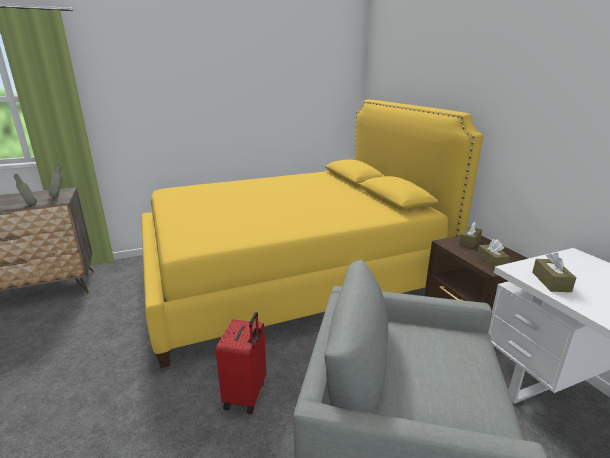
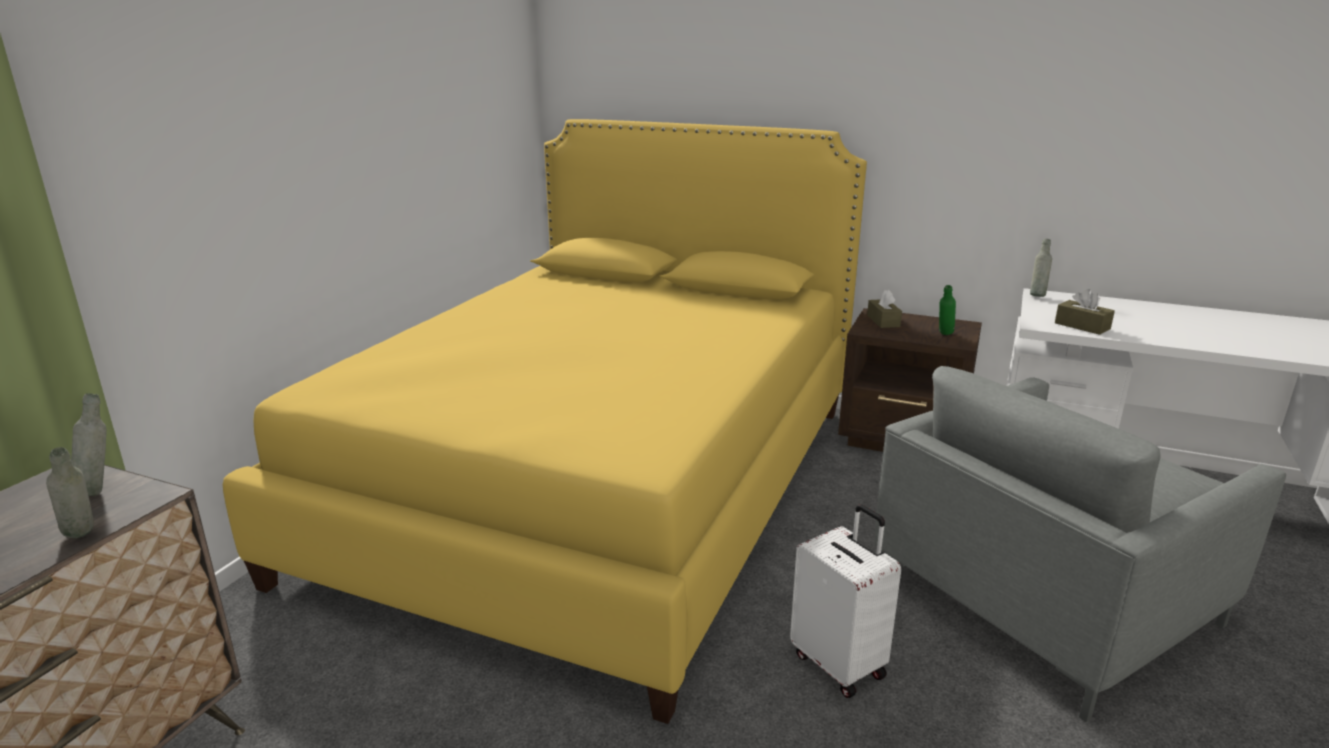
camera: 45 degrees left, 0 degrees up
(246, 395) = (840, 664): red suitcase -> white suitcase
(491, 261) = (944, 335): brown tissue box -> green bottle
(570, 254) = (1037, 295): none -> grey bottle

